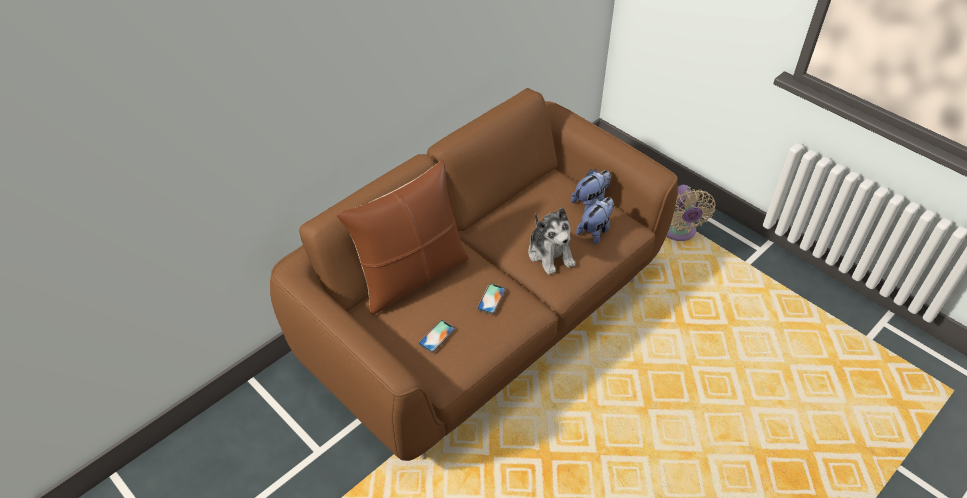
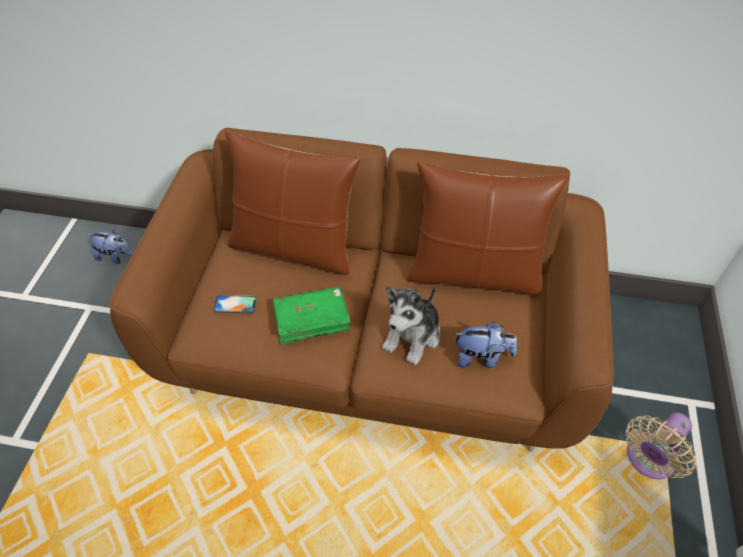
camera: 55 degrees right, 5 degrees up
(491, 299) = (312, 319): phone -> green book
(526, 196) = (474, 273): none -> brown pillow
(590, 201) = (521, 330): plush toy -> plush toy (116, 257)

